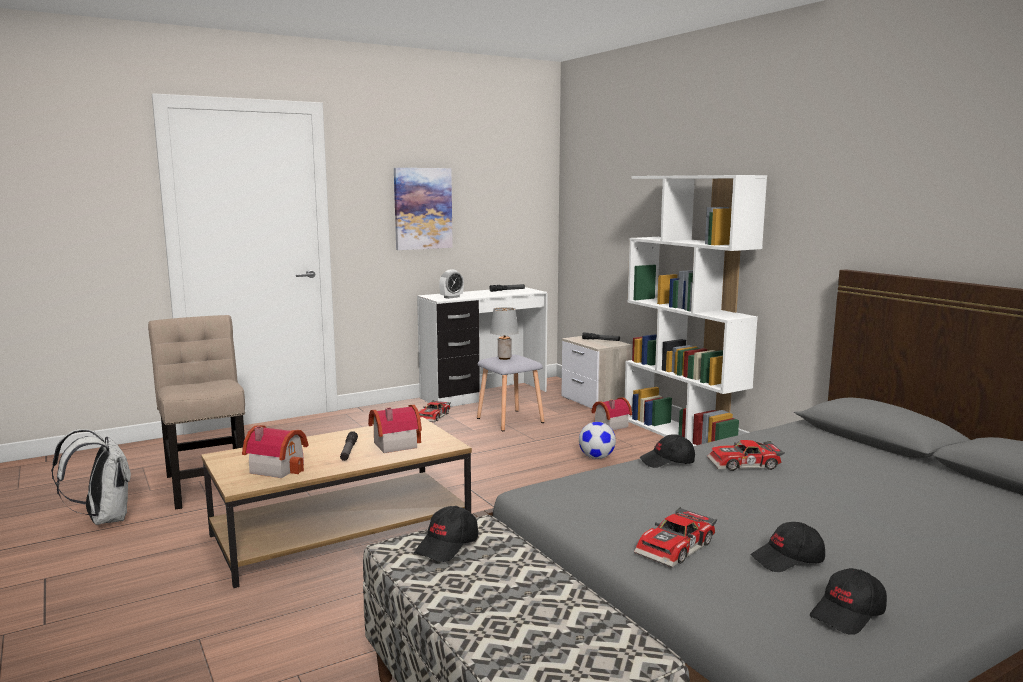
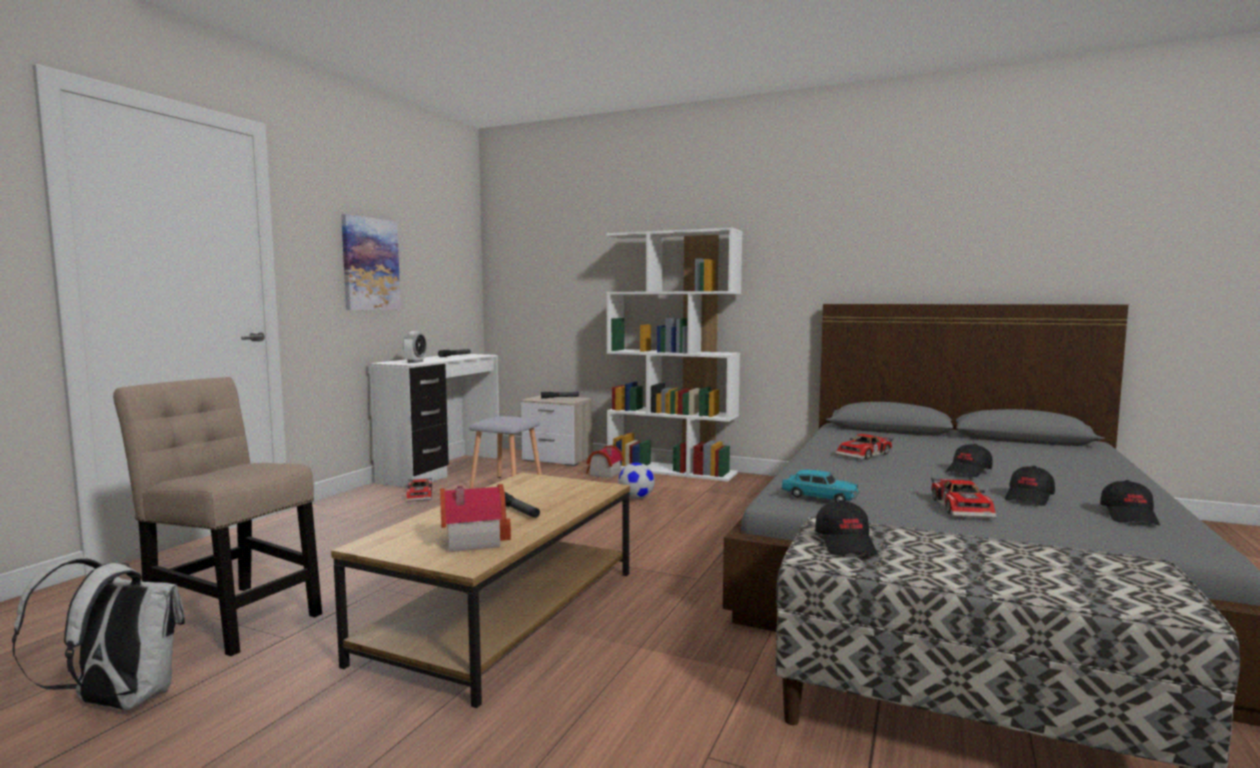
camera: 35 degrees left, 5 degrees down
(393, 444) = (549, 496): toy house -> none
(504, 358) = (500, 419): grey table lamp -> none
(566, 499) = (819, 497): none -> turquoise toy car
(667, 462) = (816, 462): black cap -> black cap (969, 472)

